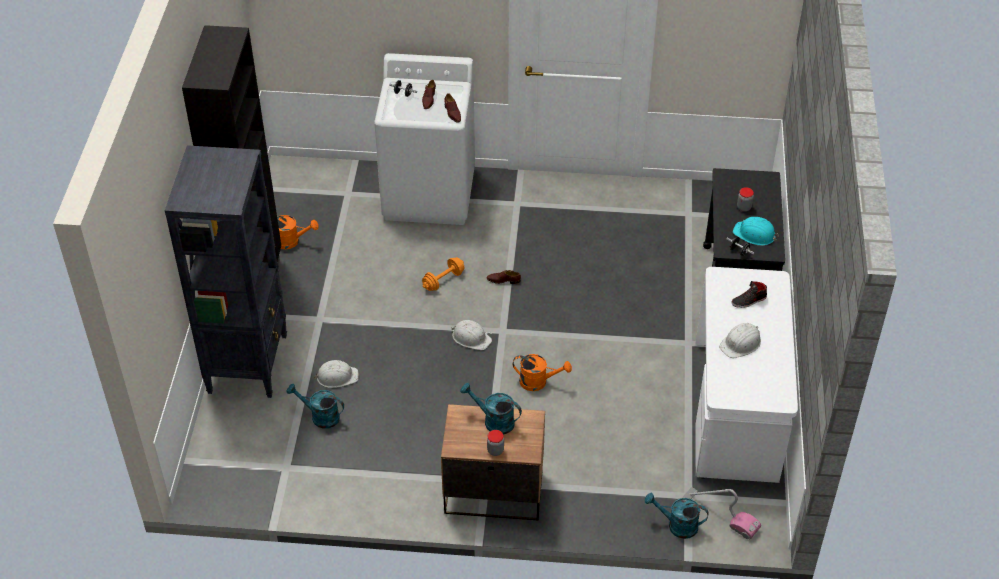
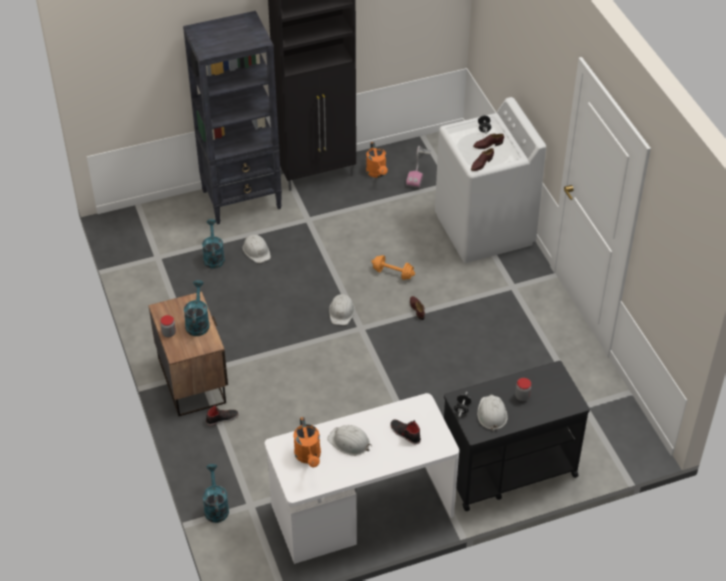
camera: 65 degrees right, 0 degrees up
(538, 382) = (319, 369): orange watering can -> orange watering can (309, 457)
(561, 483) = (222, 418): none -> black shoe
(720, 514) = (242, 533): vacuum cleaner -> vacuum cleaner (418, 169)
(754, 234) = (491, 414): turquoise hard hat -> white hard hat

